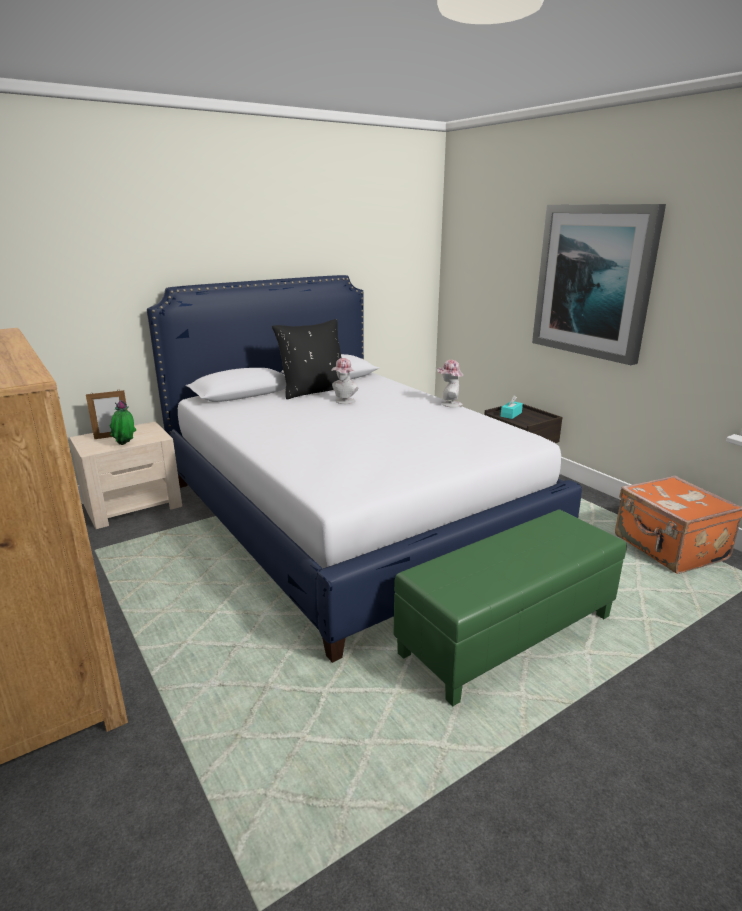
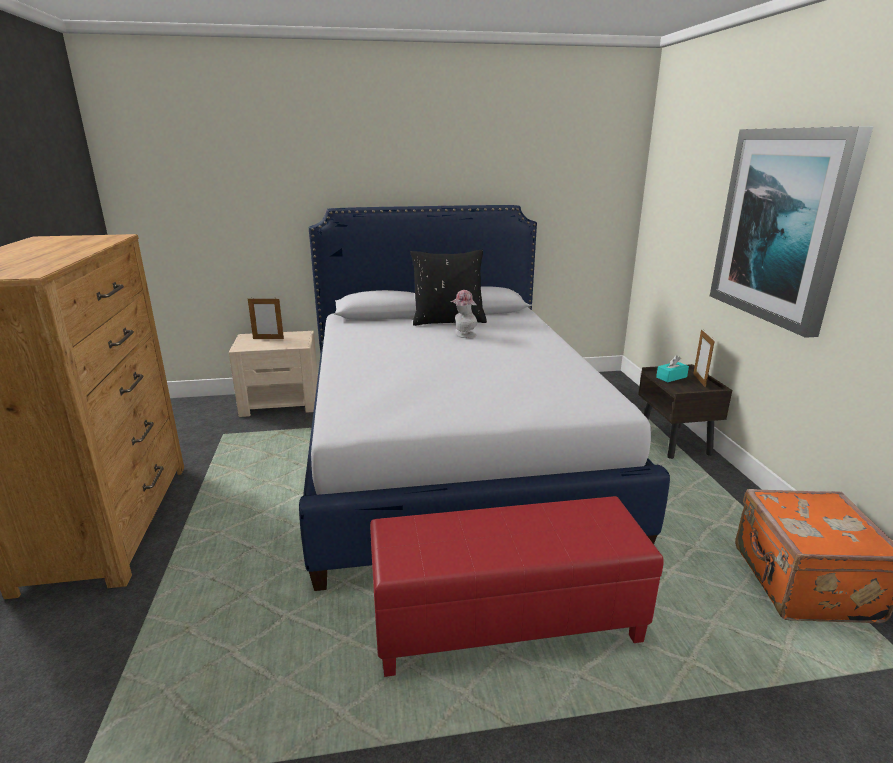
camera: 25 degrees right, 0 degrees up
(125, 444) = (270, 347): potted plant -> none
(449, 404) = (568, 353): hat -> none
(507, 634) = (506, 621): green ottoman -> red ottoman
(532, 414) = (699, 380): none -> picture frame

